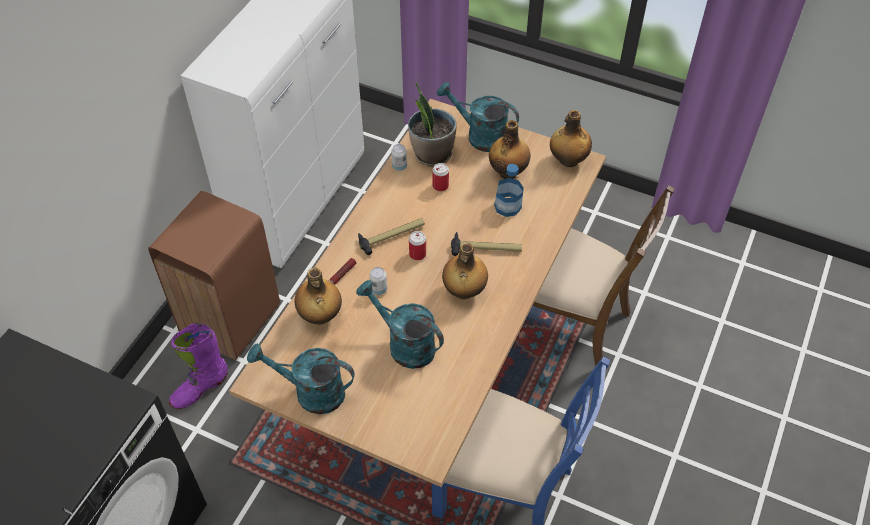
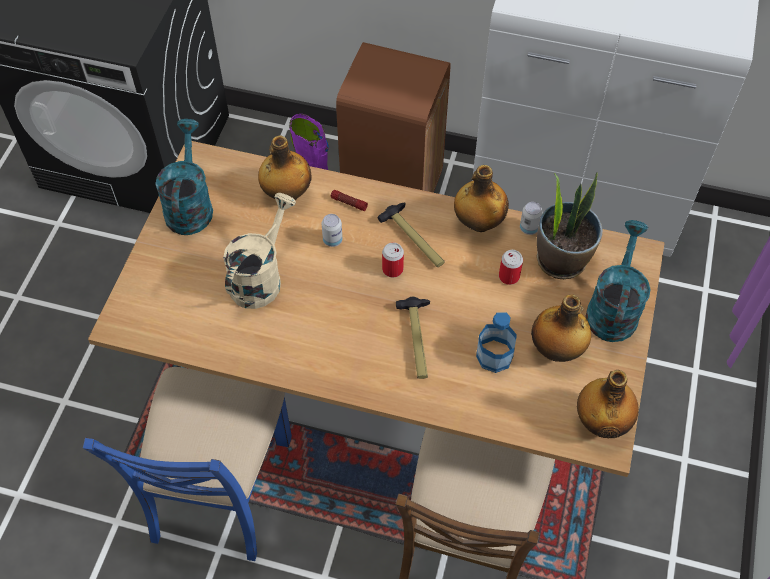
camera: 80 degrees right, 5 degrees up
(404, 344) = (260, 277): turquoise watering can -> beige watering can
(464, 291) = (345, 325): bottle -> bottle (478, 222)

